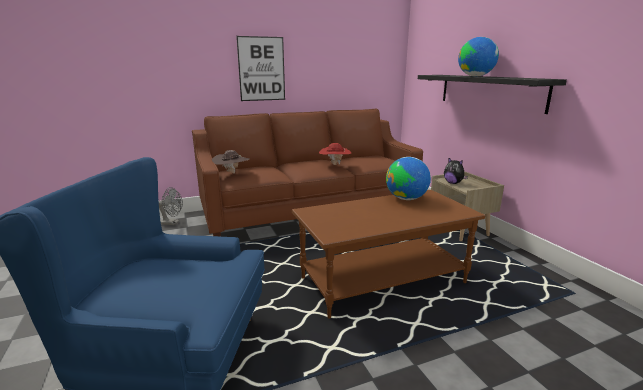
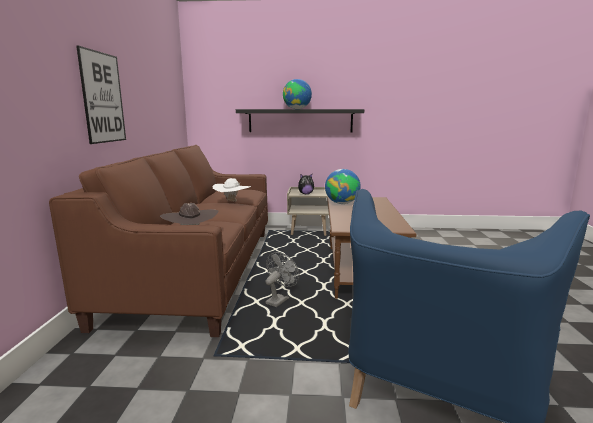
camera: 65 degrees left, 5 degrees down
(172, 223) = (75, 369): grey fan -> grey fan (279, 299)
(334, 165) = (232, 202): red hat -> white hat

